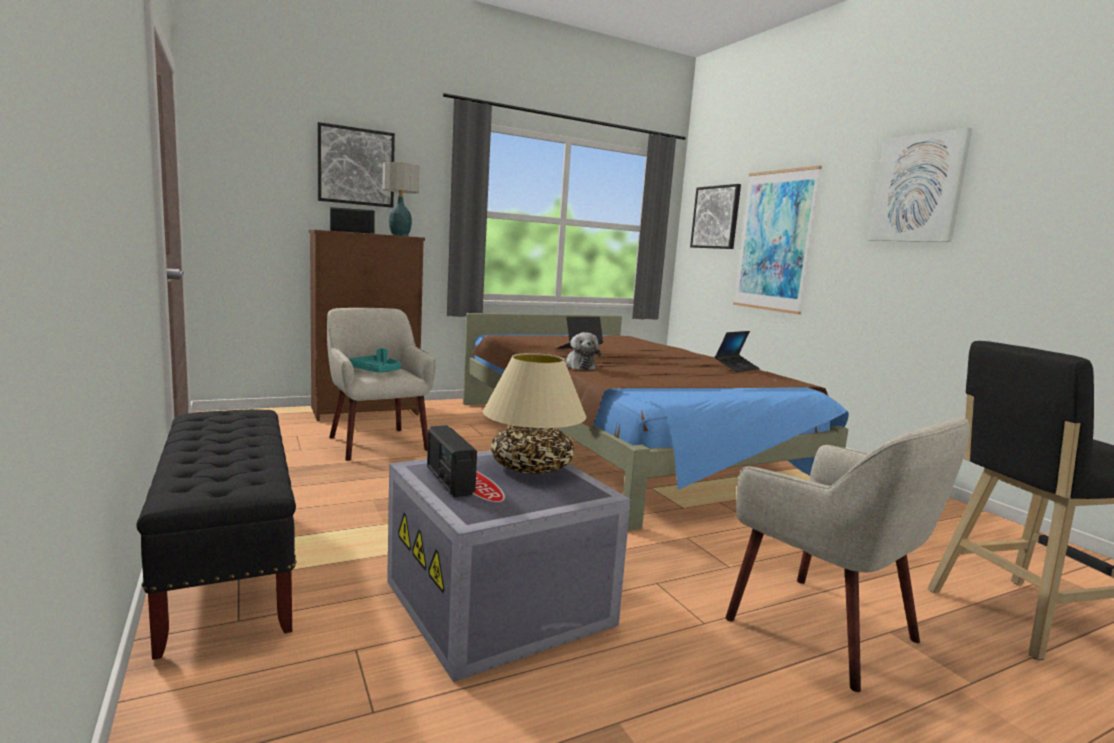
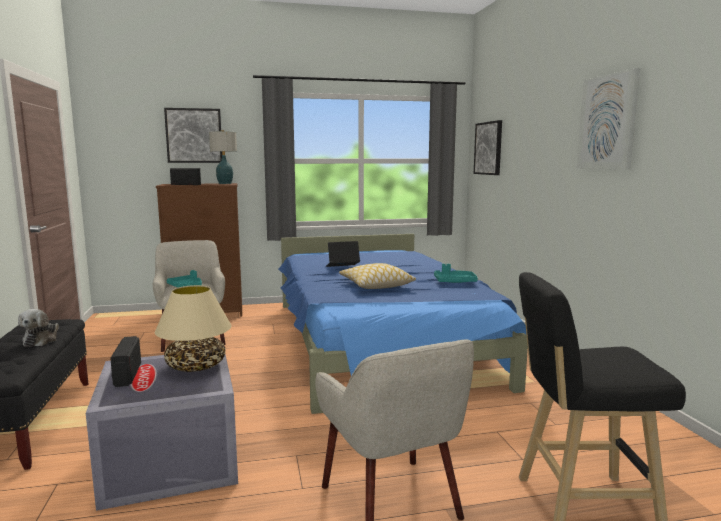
camera: 15 degrees right, 0 degrees up
(579, 366) = (318, 283): plush toy -> plush toy (41, 340)
(619, 443) = (377, 341): brown bed -> blue bed
(653, 370) = (376, 285): none -> pillow
(736, 368) = (454, 282): laptop -> turquoise tray
(775, 241) = (523, 168): picture -> none

